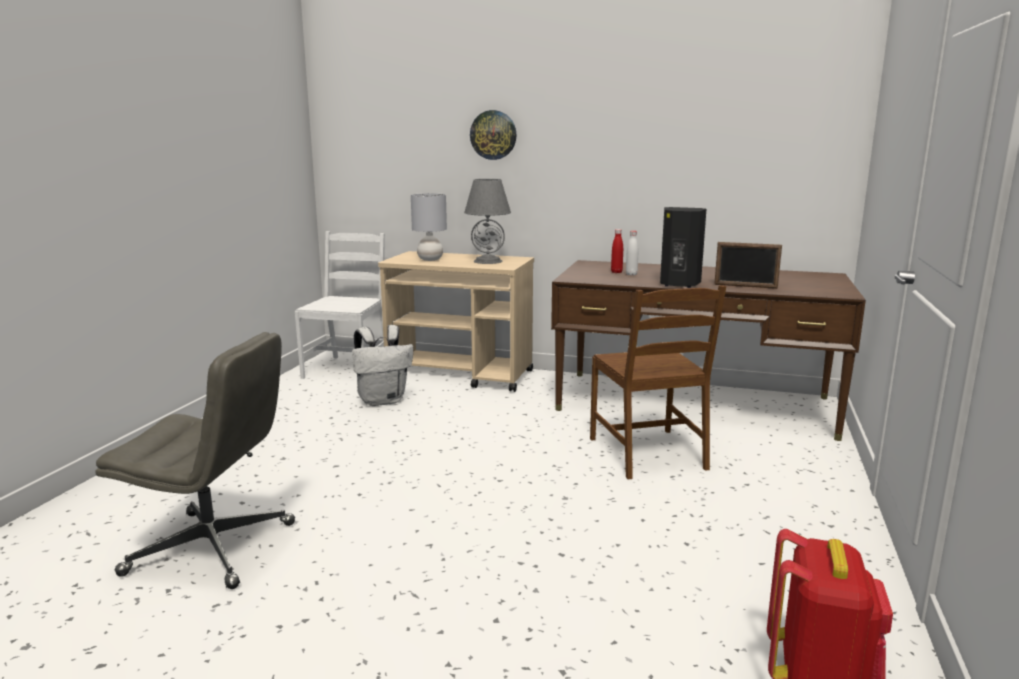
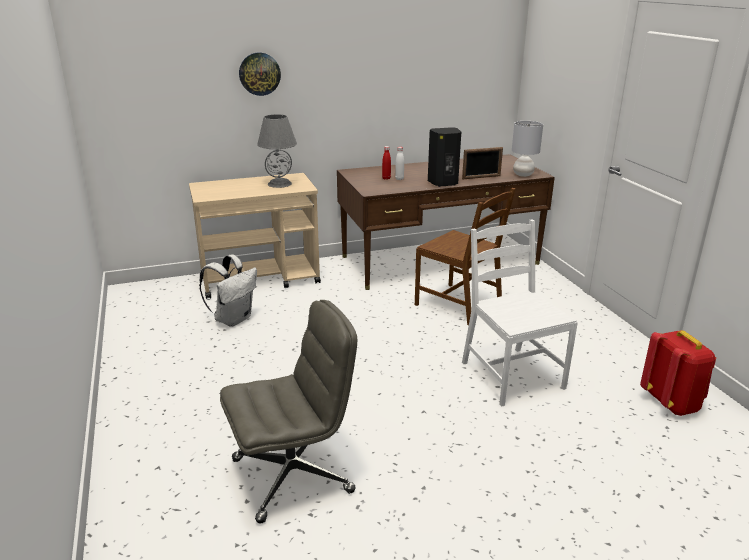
camera: 35 degrees left, 10 degrees up
(348, 369) = (159, 299): white chair -> white chair (510, 375)
(430, 259) = (230, 190): grey table lamp -> grey table lamp (523, 175)

